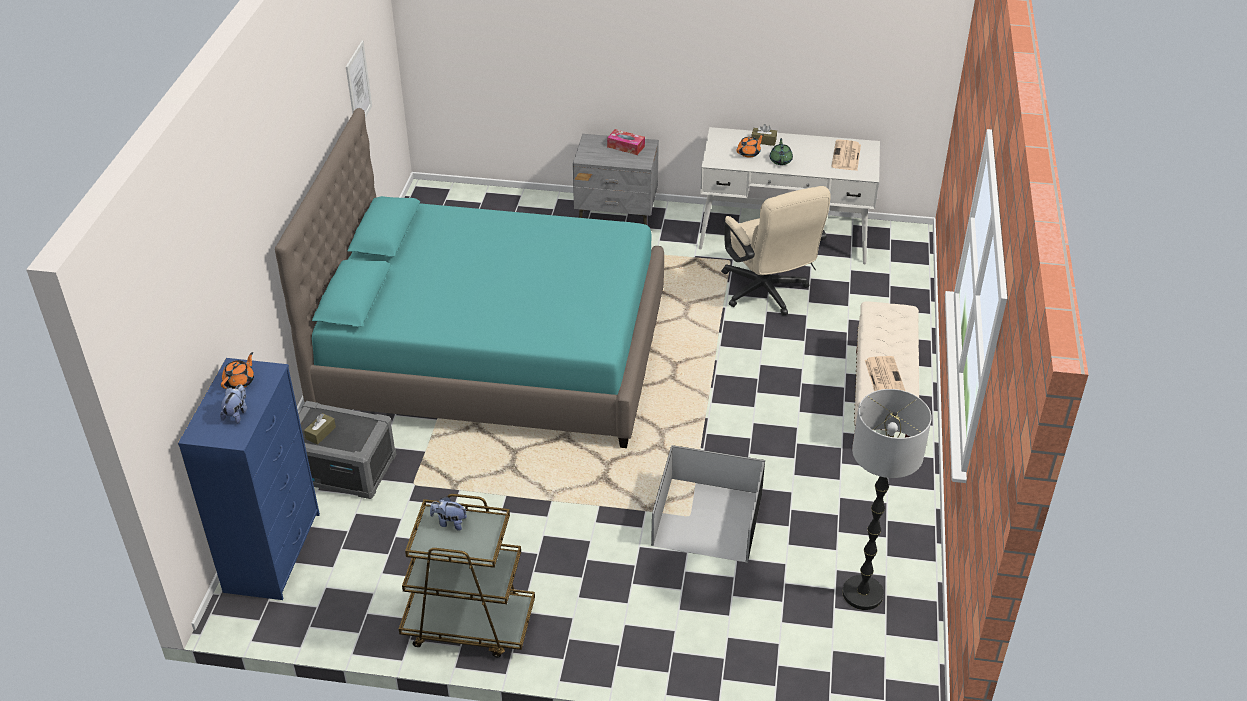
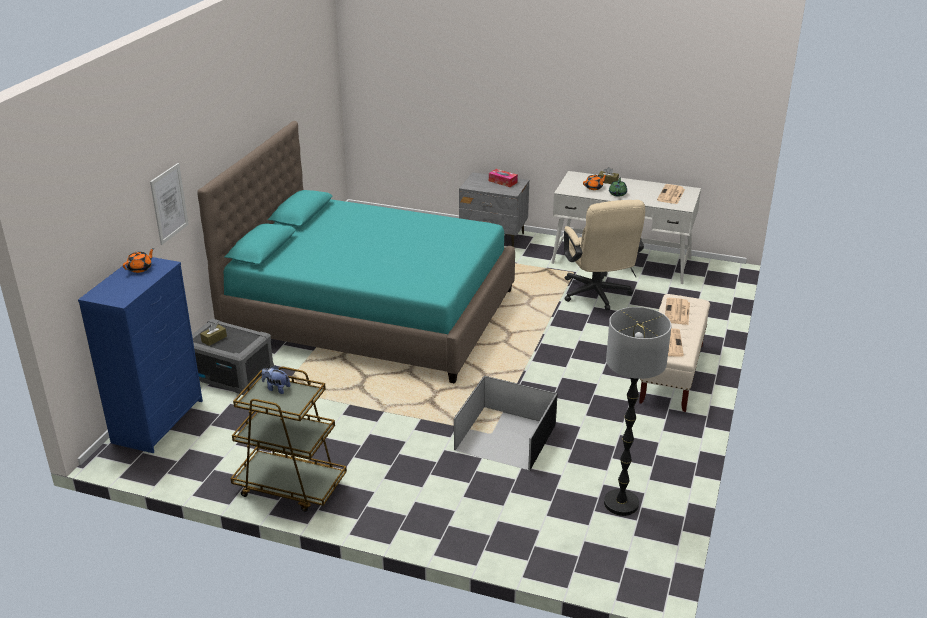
camera: 10 degrees right, 10 degrees down
(237, 413) = (129, 286): plush toy -> none
(358, 86) = (299, 110): picture -> picture (169, 203)
(884, 329) = (677, 312): none -> newspaper

